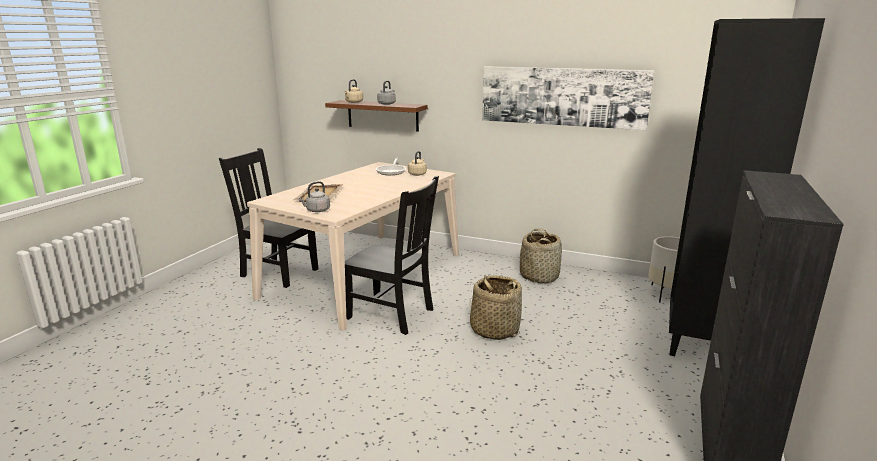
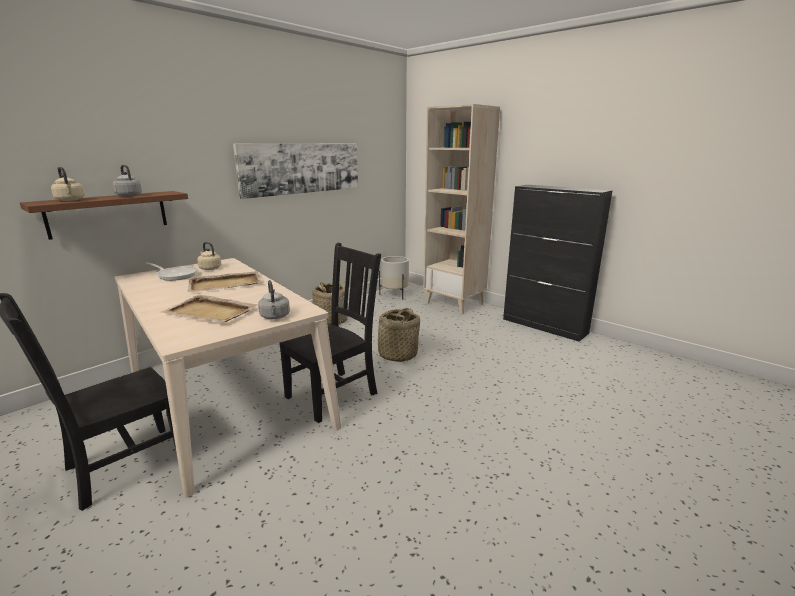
camera: 70 degrees left, 0 degrees up
(382, 185) = (226, 284): none -> beige tray
(704, 343) = (454, 303): black bookcase -> beige bookcase

